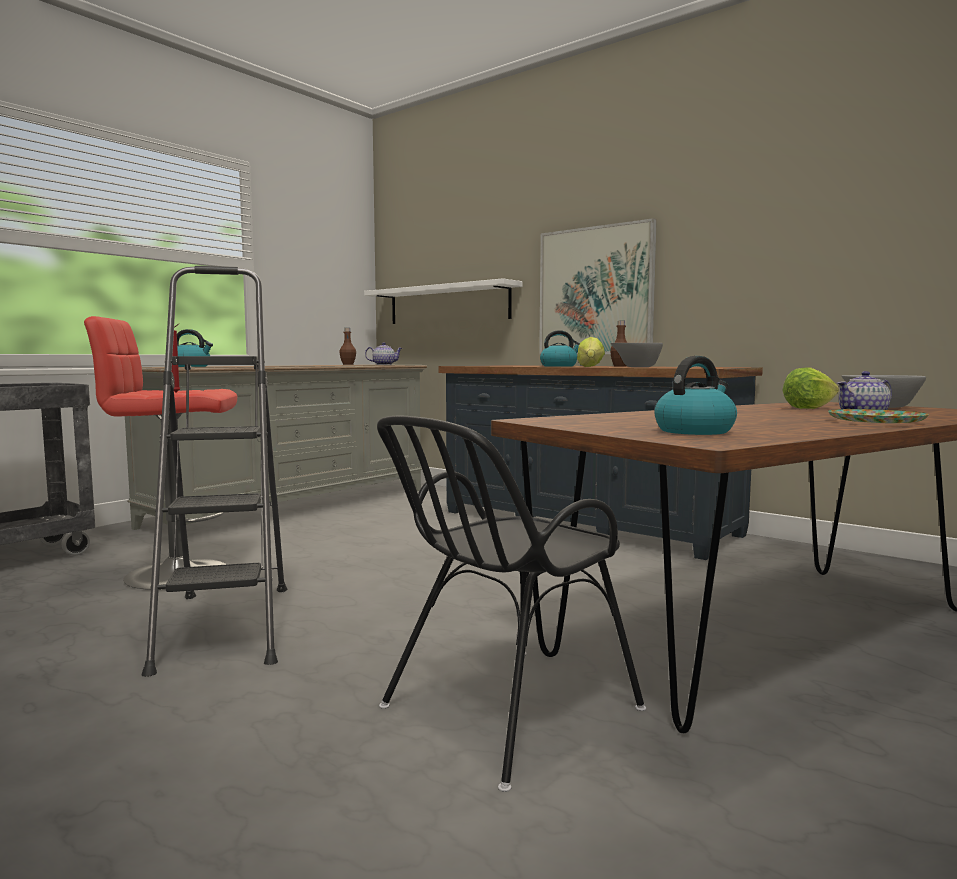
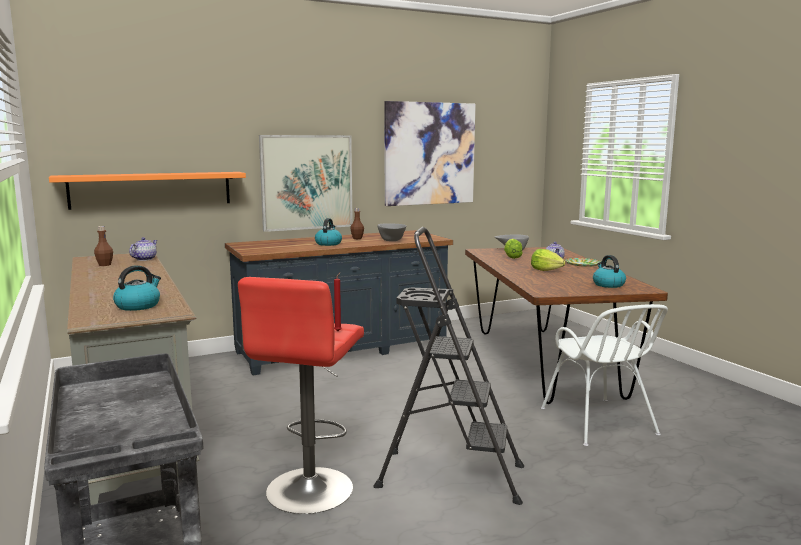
camera: 65 degrees left, 5 degrees up
(448, 304) = (151, 189): white shelf -> orange shelf
(505, 711) = (600, 423): black chair -> white chair
(590, 366) = (365, 243): lettuce -> lettuce (546, 270)
(798, 232) = (429, 154): none -> picture

